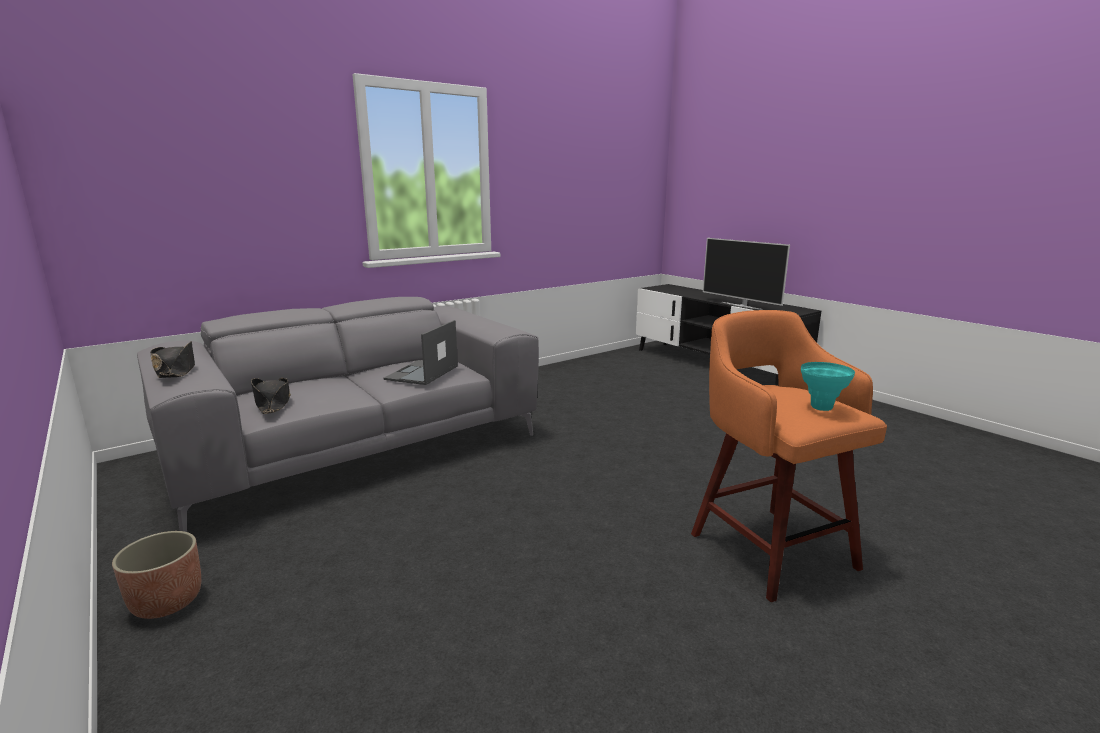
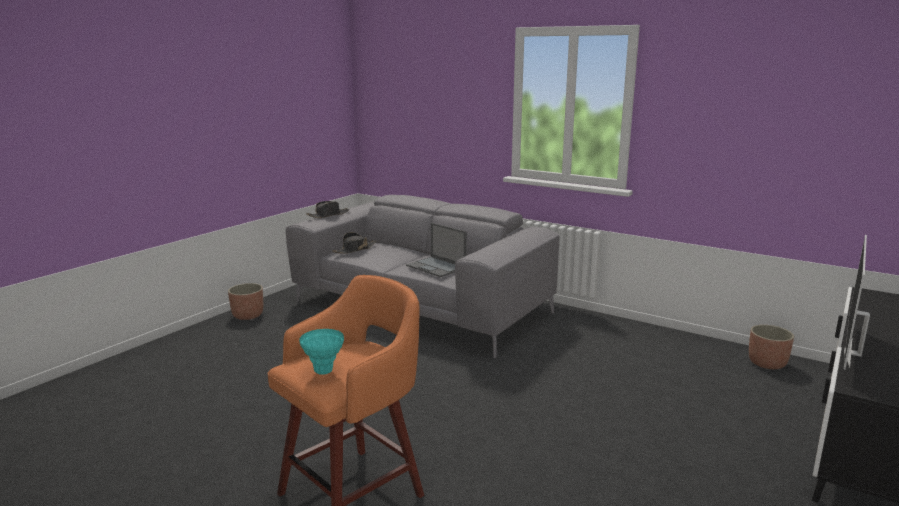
camera: 70 degrees right, 0 degrees up
(422, 373) = (436, 267): laptop -> laptop turned 135 degrees counterclockwise
(615, 359) = (767, 363): none -> planter

